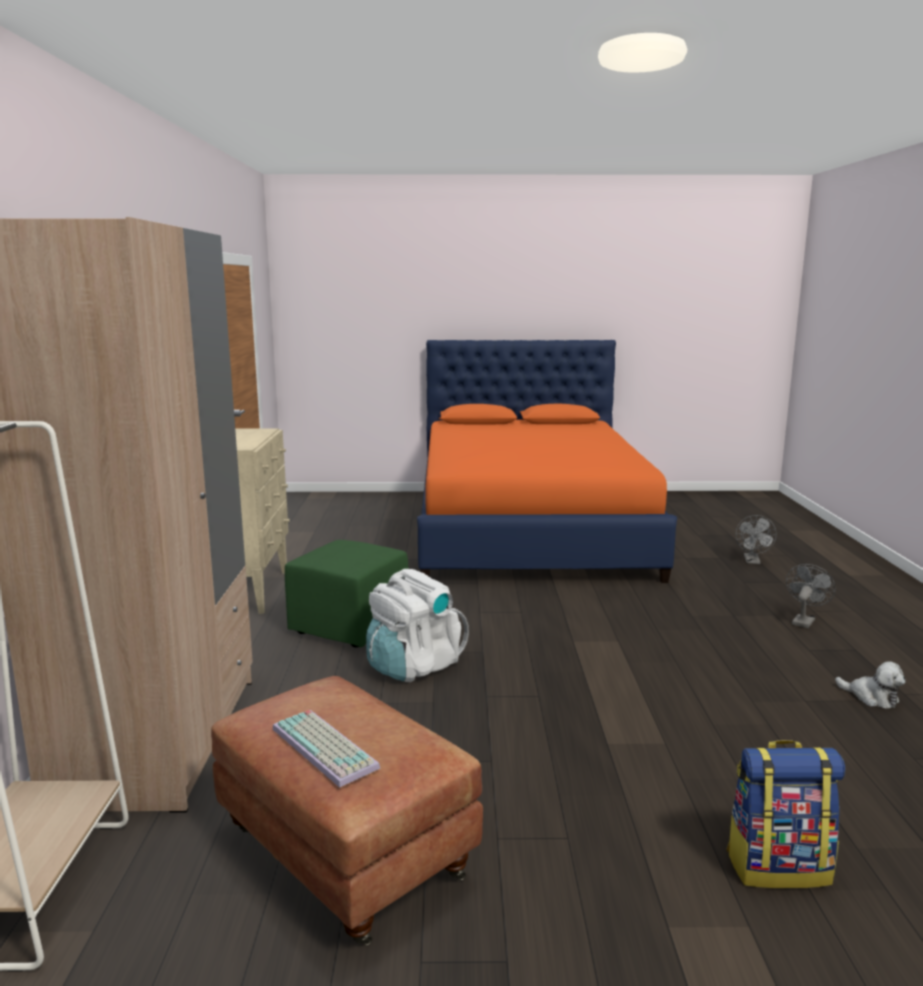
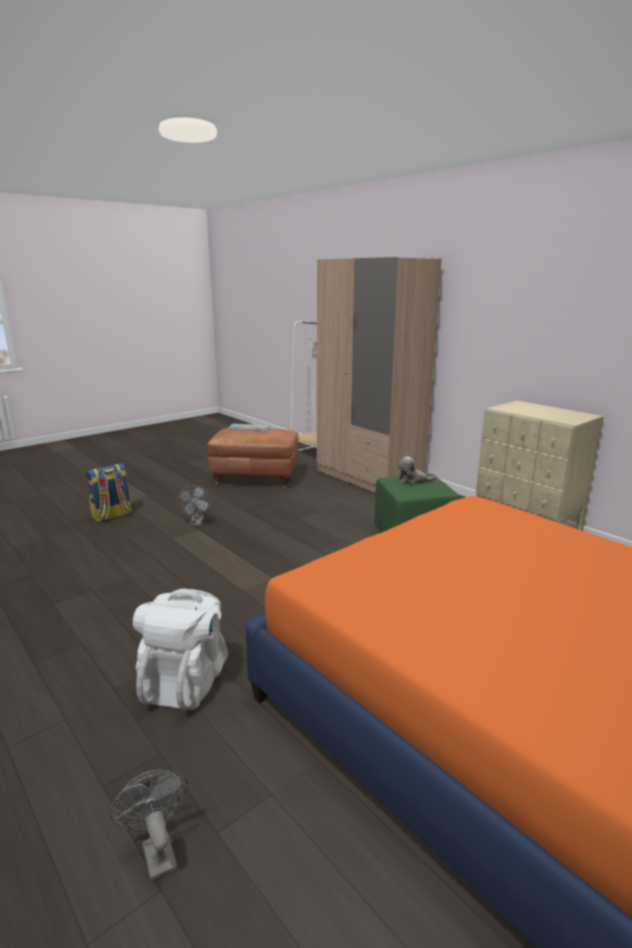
camera: 140 degrees right, 5 degrees up
(413, 666) = (336, 529): white backpack -> white backpack (185, 681)
(804, 620) = (80, 691): grey fan -> grey fan (196, 523)
(871, 697) = (40, 610): plush toy -> plush toy (413, 481)

